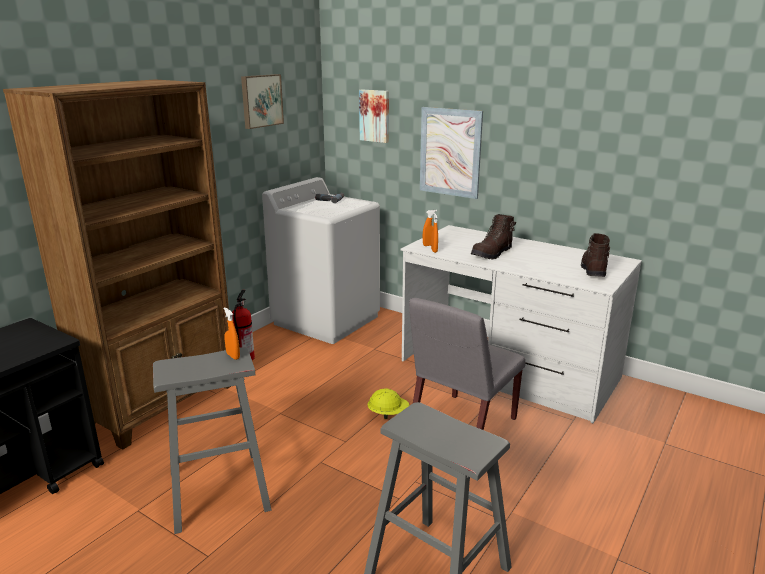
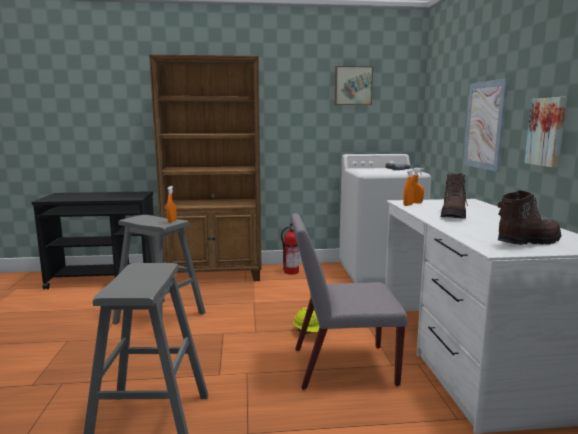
camera: 50 degrees right, 10 degrees down
(375, 116) = (446, 98): picture -> picture (547, 132)
(492, 254) = (453, 215): brown boot -> brown boot turned 75 degrees counterclockwise

